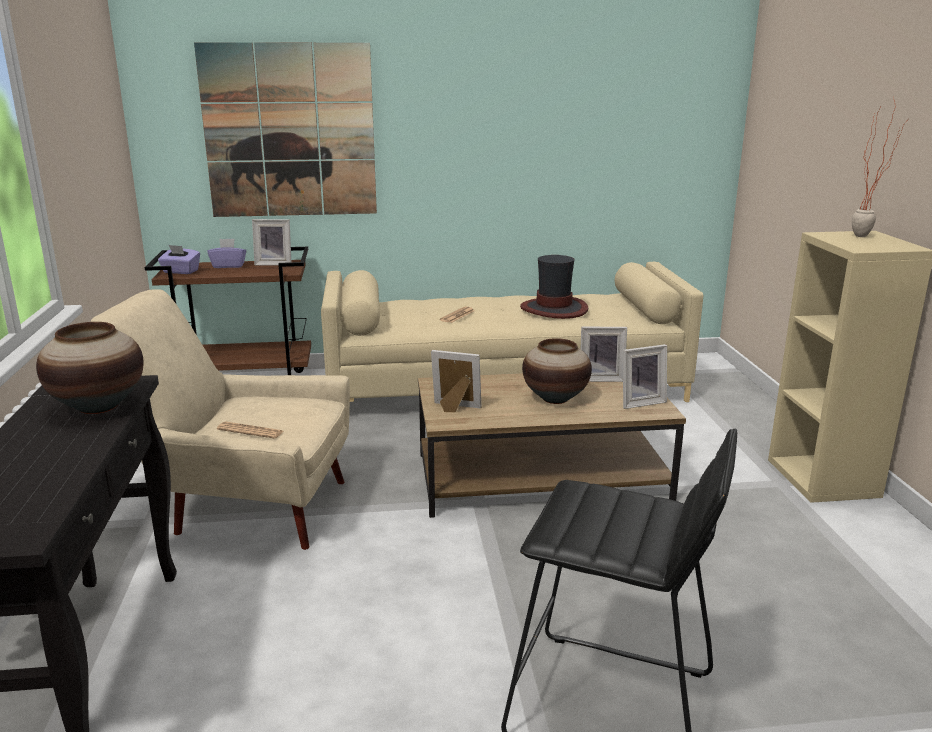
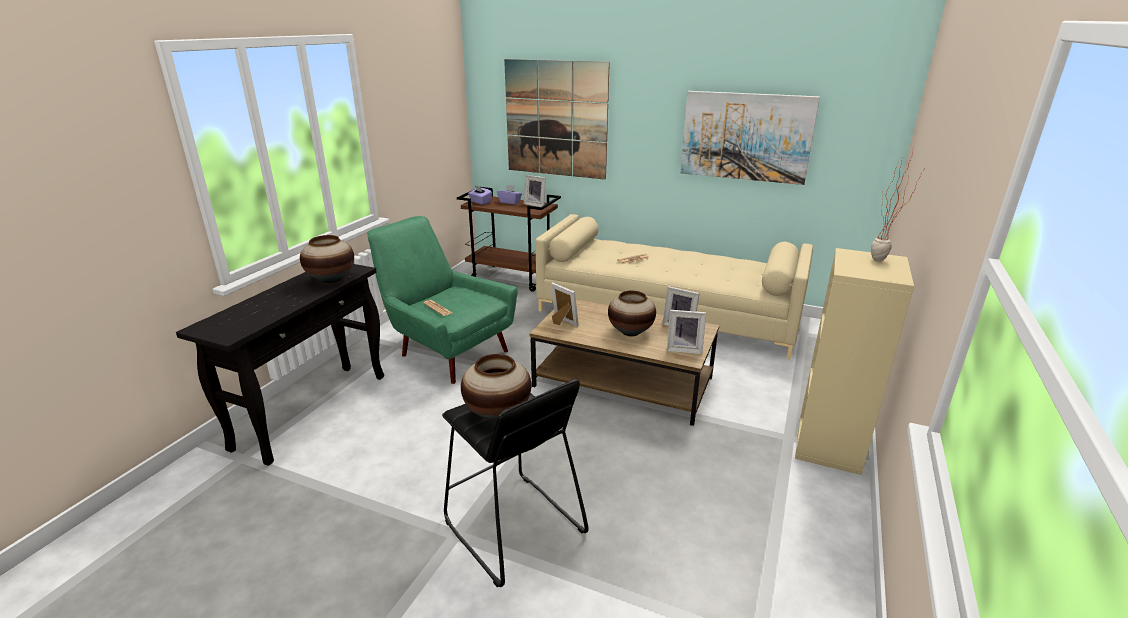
camera: 30 degrees right, 5 degrees up
(245, 507) = (446, 351): beige armchair -> green armchair
(554, 309) = (705, 267): hat -> none
(564, 135) = (746, 136): none -> picture
(606, 521) = (497, 413): none -> vase

